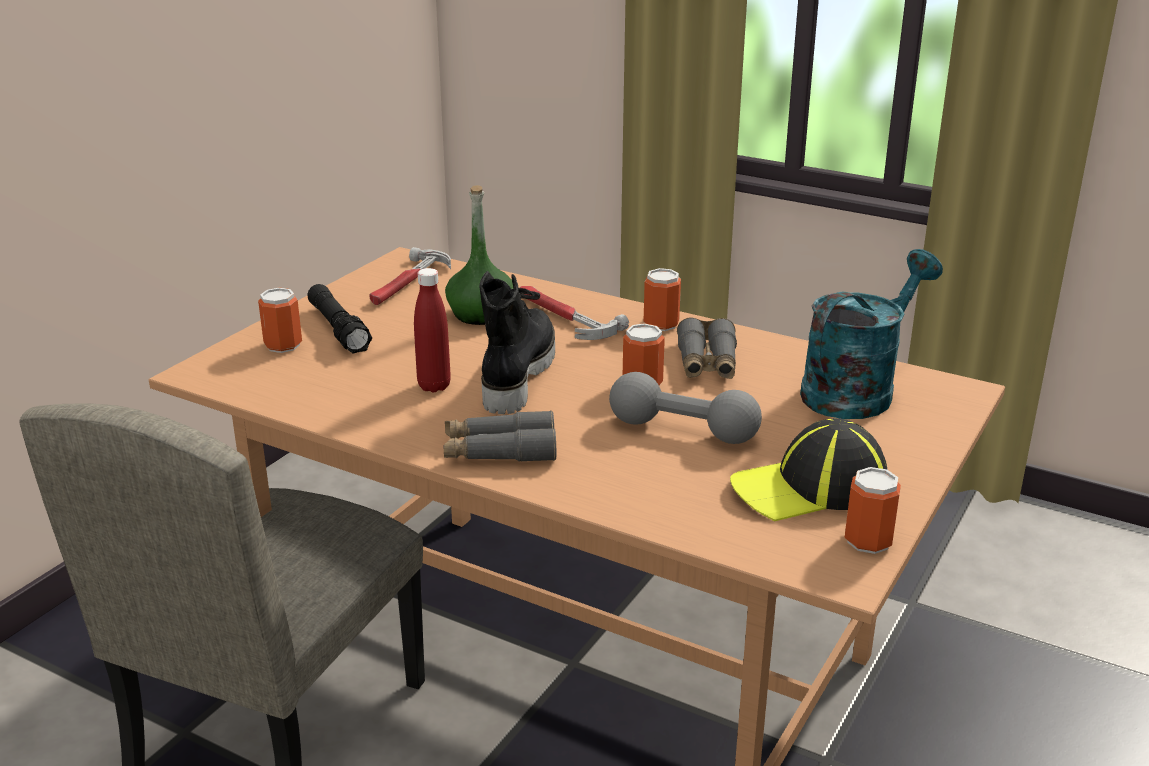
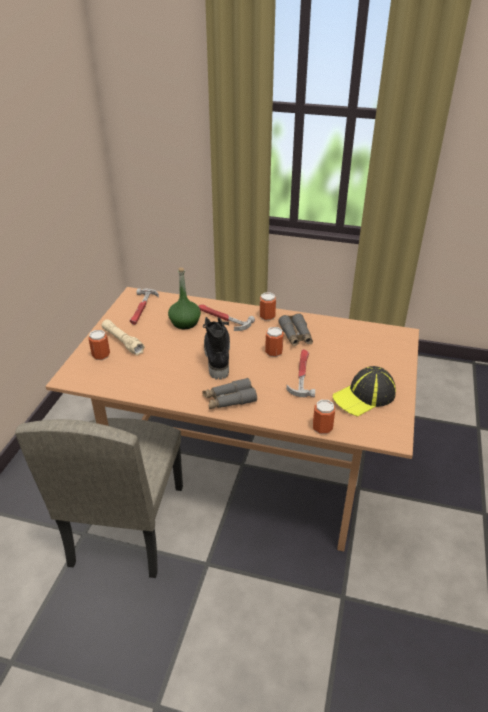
camera: 15 degrees left, 10 degrees up
(338, 329) = (122, 341): black flashlight -> beige flashlight
(434, 386) = (183, 368): red bottle -> none
(683, 430) = (301, 375): grey dumbbell -> hammer
(856, 390) = (362, 340): turquoise watering can -> none
(868, 541) = (397, 419): can -> can (322, 428)

